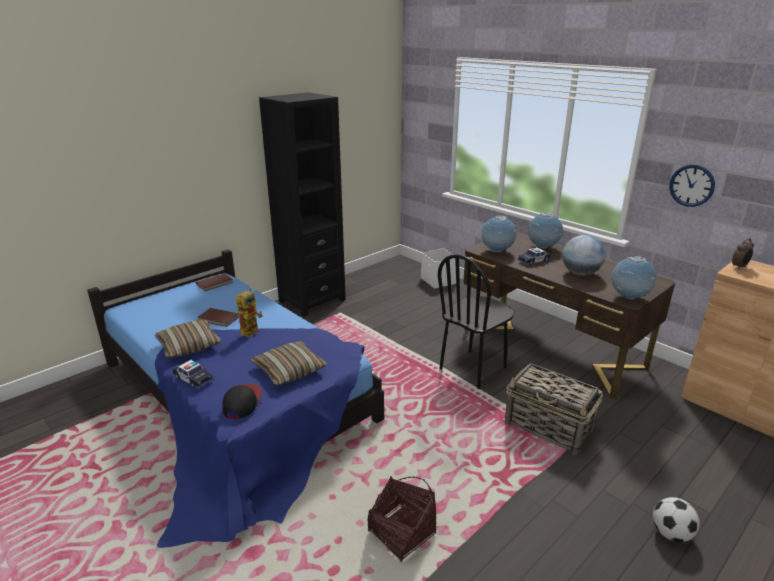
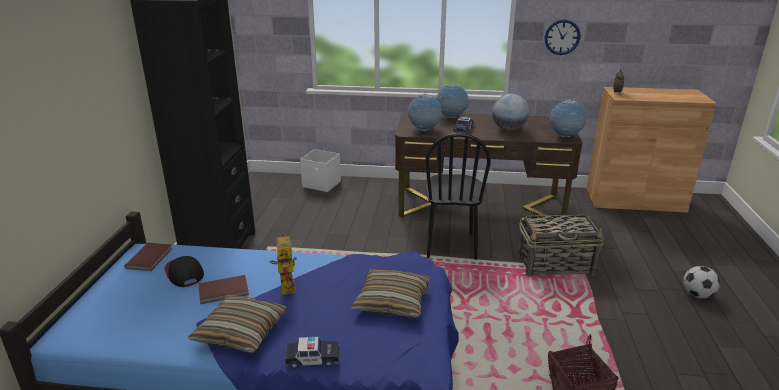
camera: 40 degrees left, 0 degrees up
(242, 402) = (403, 351): cap -> cap (184, 273)

